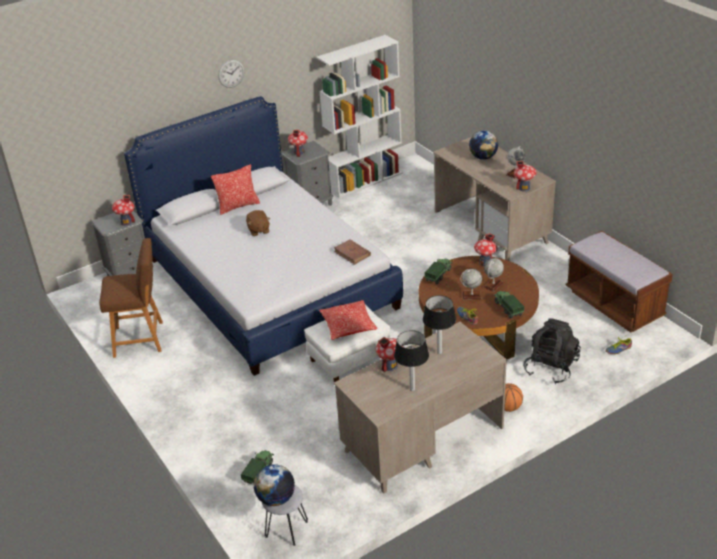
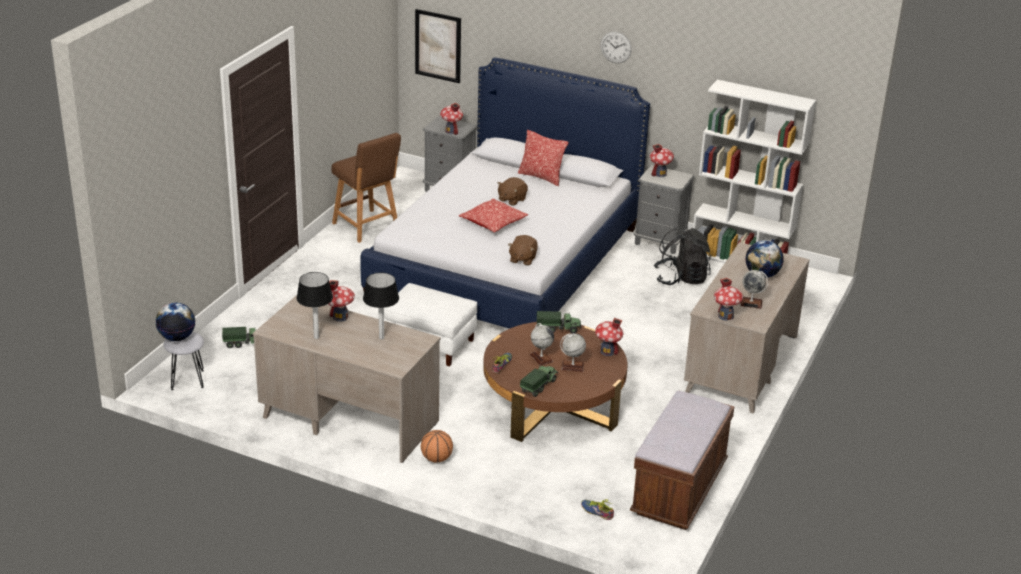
camera: 55 degrees right, 5 degrees down
(71, 158) = (438, 46): none -> picture
(348, 326) = (429, 302): pillow -> pillow (493, 223)
(352, 253) = (522, 259): brown book -> brown plush toy
(551, 368) = (523, 471): black backpack -> black backpack (681, 279)

